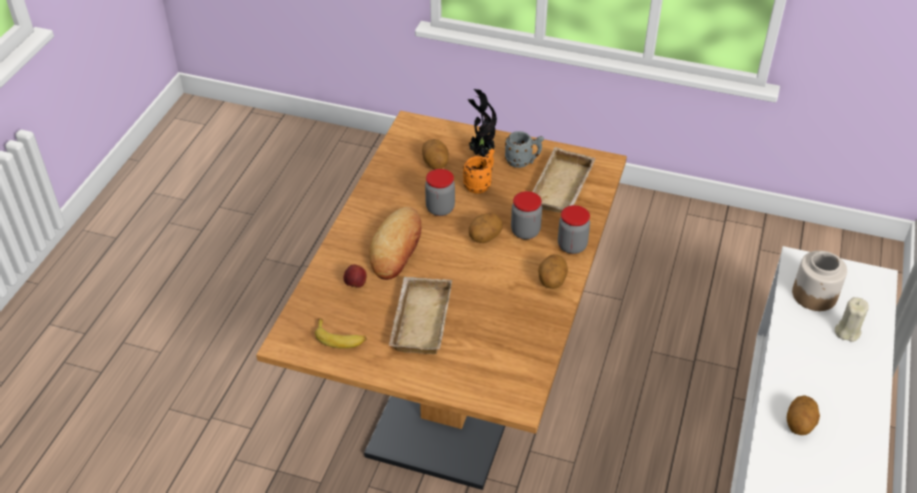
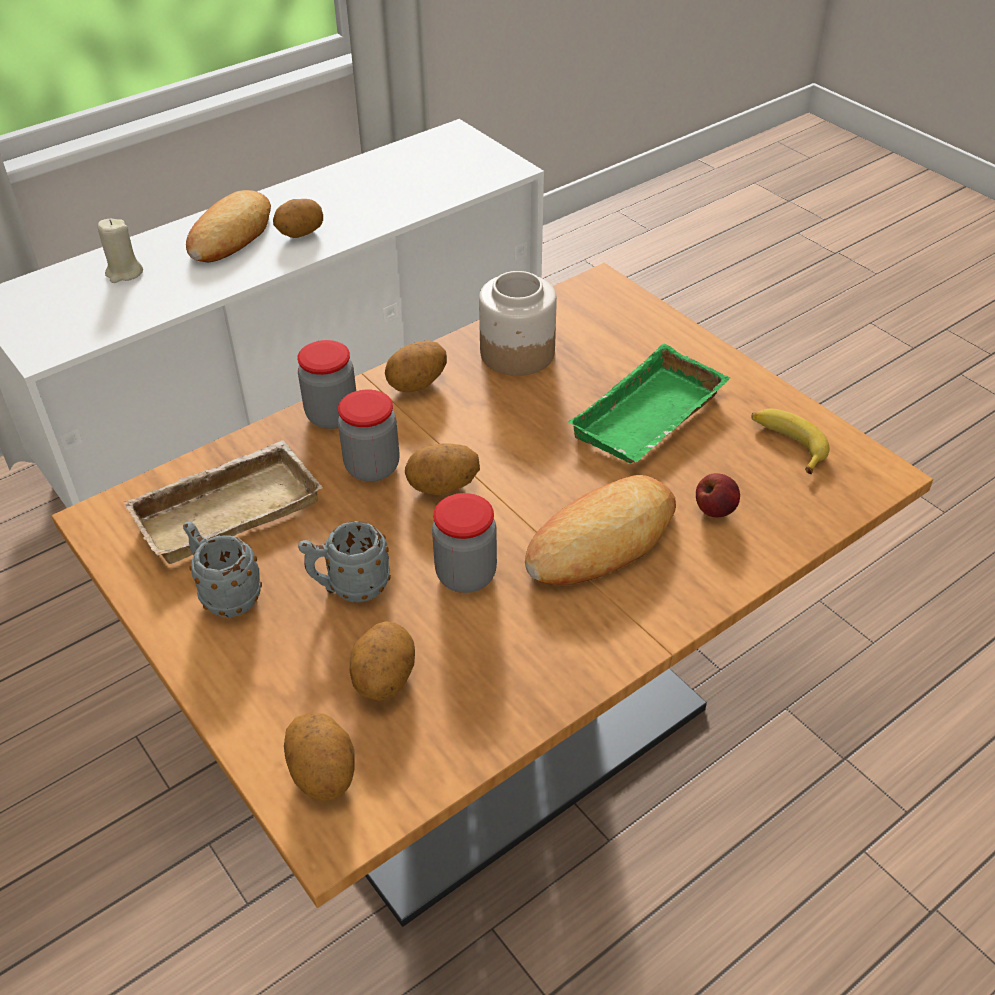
camera: 145 degrees left, 0 degrees up
(419, 319) = (651, 419): beige tray -> green tray
(428, 133) = (324, 773): none -> potato
(480, 153) = (277, 656): potted plant -> none
(480, 184) = (349, 587): orange mug -> grey mug
(815, 295) = (91, 315): jar -> jar (516, 353)
(839, 398) = (231, 235): none -> bread

